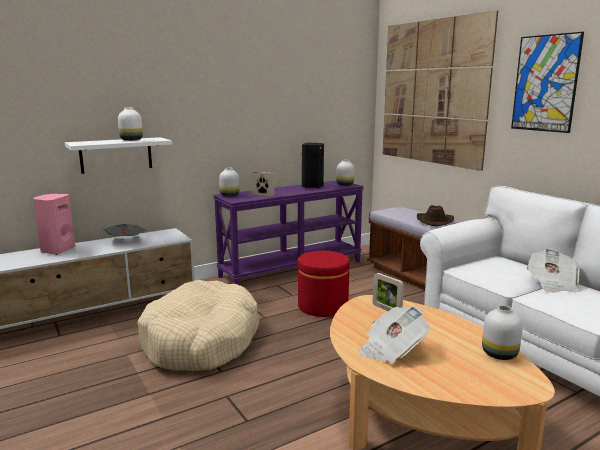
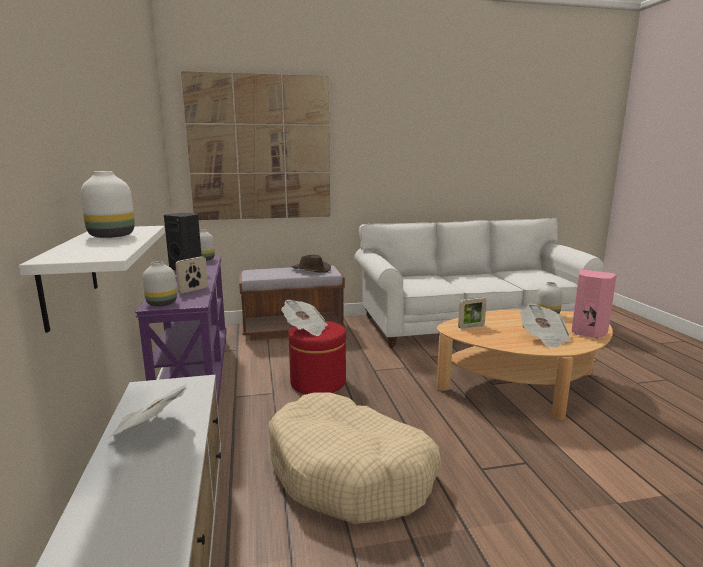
camera: 70 degrees left, 0 degrees up
(57, 250) = (104, 517): pink speaker -> pink speaker (587, 333)
(545, 83) = (377, 140): picture -> none
(551, 284) = (452, 279): newspaper -> newspaper (305, 329)

